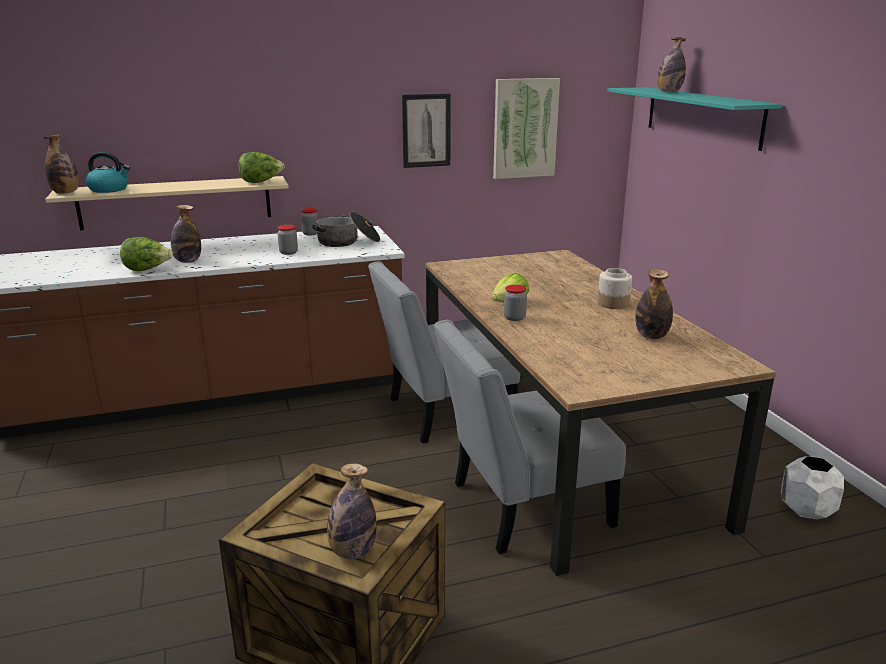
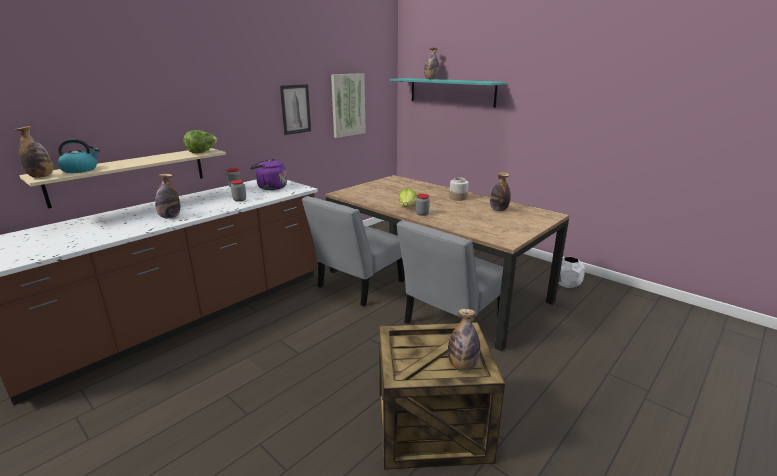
camera: 30 degrees left, 0 degrees up
(147, 270) = (145, 228): lettuce -> none
(347, 242) = (270, 187): cooking pot -> purple kettle

